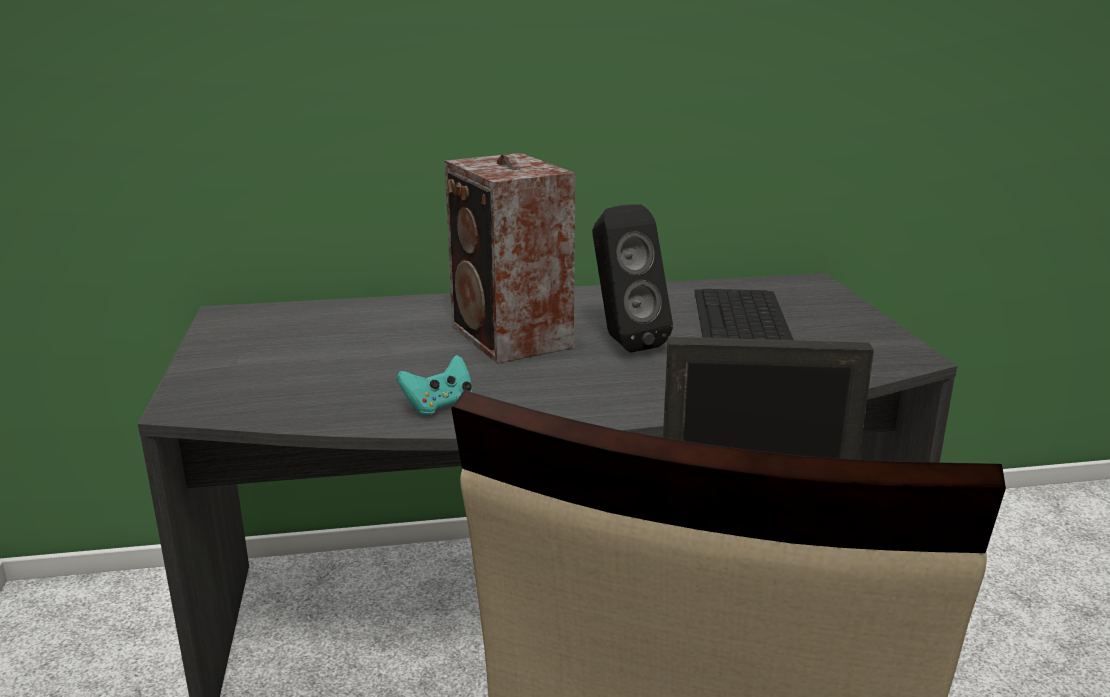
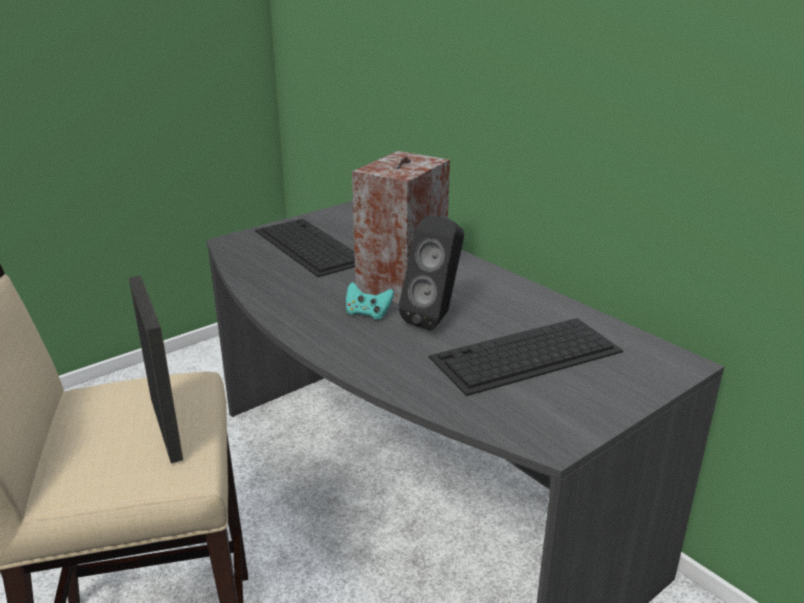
camera: 60 degrees right, 5 degrees up
(307, 360) = (308, 245): none -> keyboard
(439, 405) = (282, 293): turquoise game controller -> turquoise game controller (368, 313)

